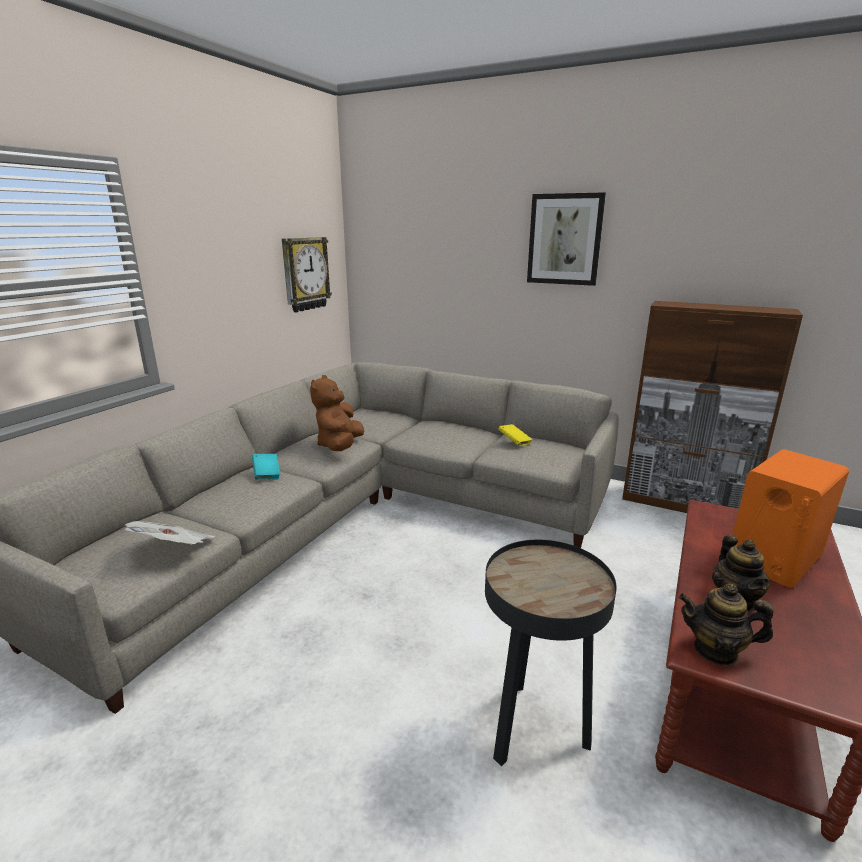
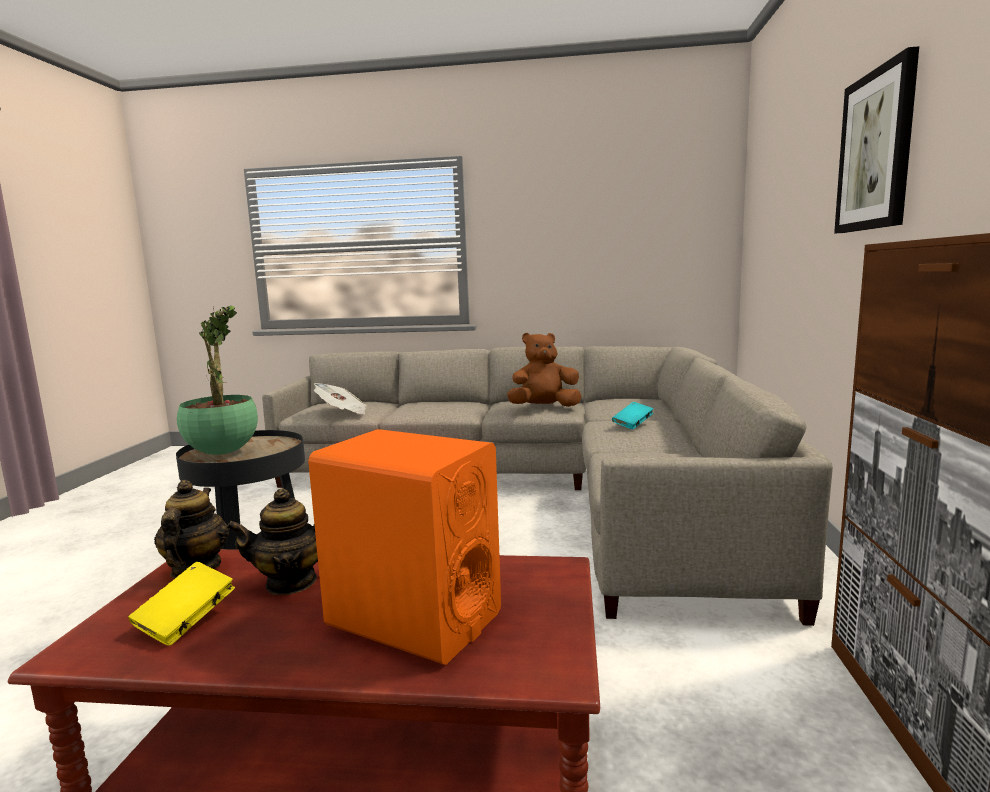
camera: 70 degrees right, 10 degrees down
(267, 474) = (463, 405): turquoise book -> turquoise book (632, 424)
(305, 274) = (660, 246): wall clock -> none
(514, 442) = (658, 453): yellow book -> yellow book (186, 621)
(551, 592) = (223, 452): none -> potted plant

